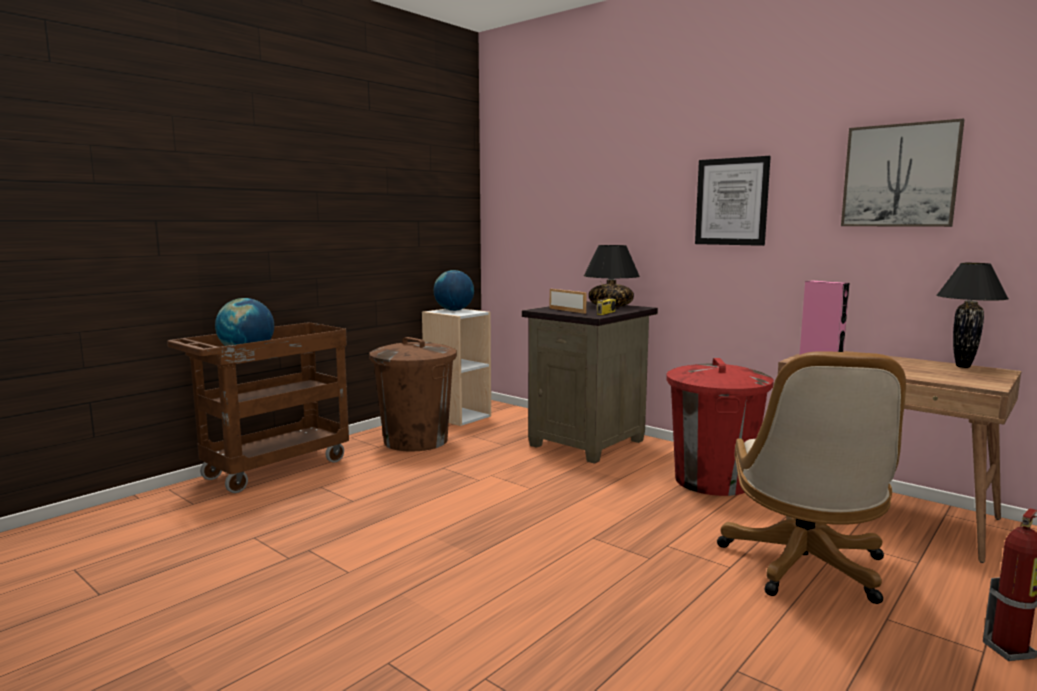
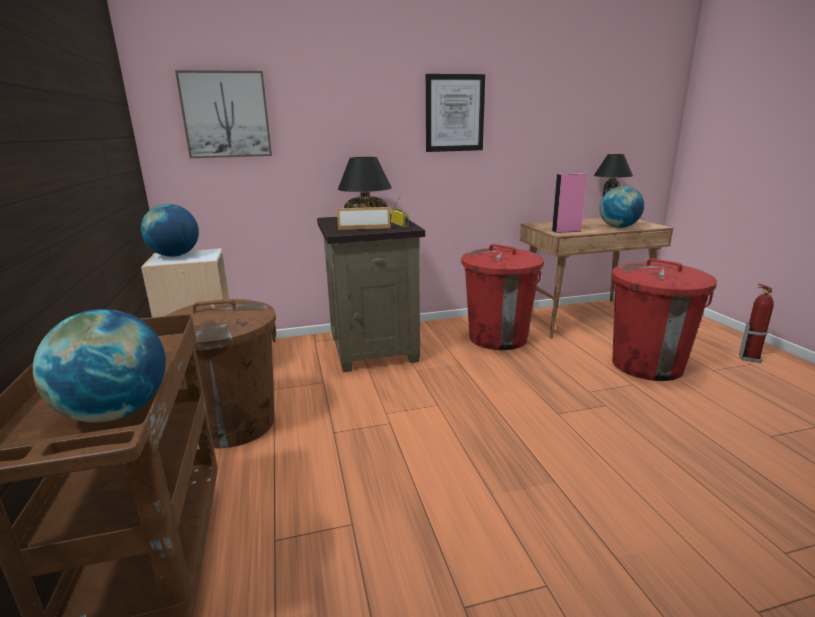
camera: 55 degrees left, 10 degrees up
(806, 570) = (647, 365): office chair -> red trash can
(900, 176) = (567, 95): picture -> picture (226, 115)
(915, 373) = (618, 227): none -> globe

